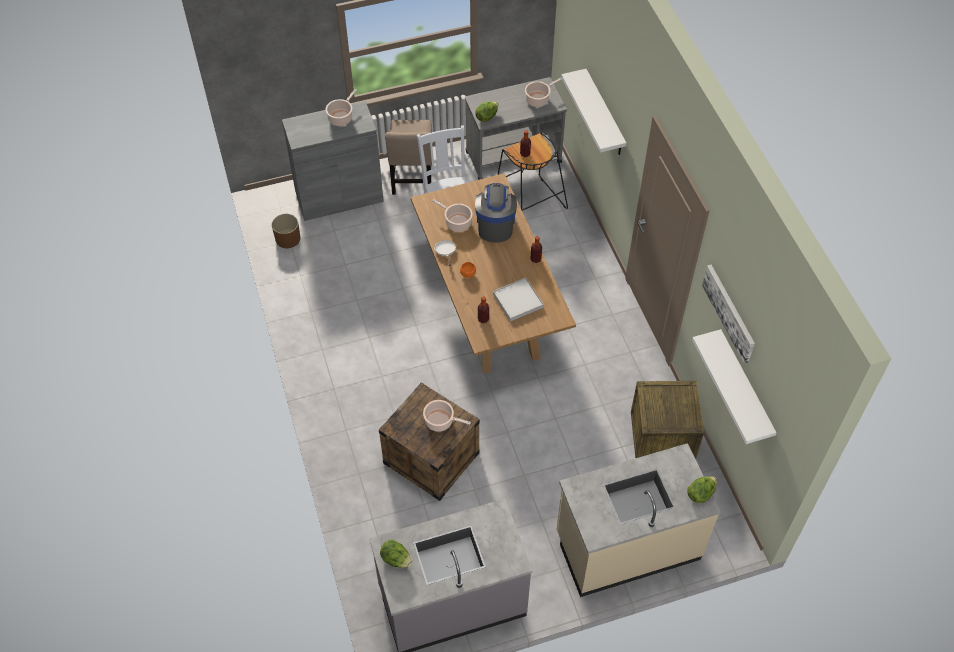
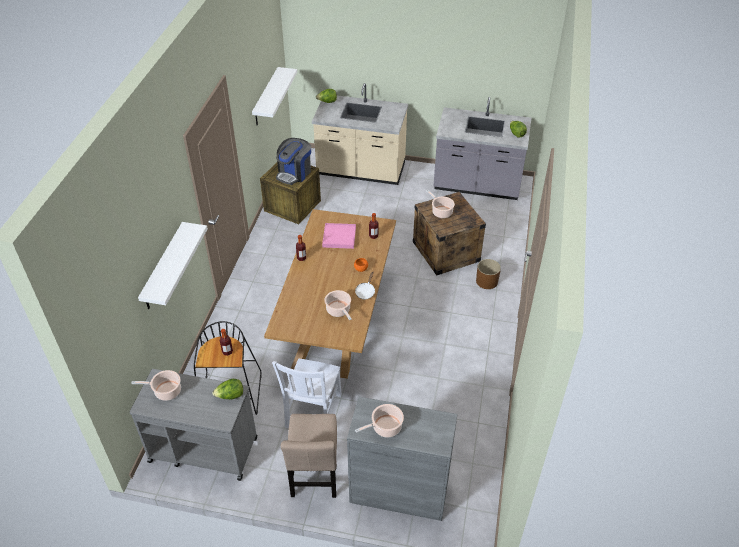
camera: 150 degrees left, 10 degrees down
(287, 238) = (473, 467): brown planter -> brown planter (486, 281)
(412, 178) = (314, 475): beige chair -> beige chair turned 150 degrees clockwise
(495, 224) = (309, 295): coffee machine -> coffee machine (294, 173)
(517, 301) = (339, 237): white tray -> pink tray
(729, 312) = (250, 87): picture -> none

